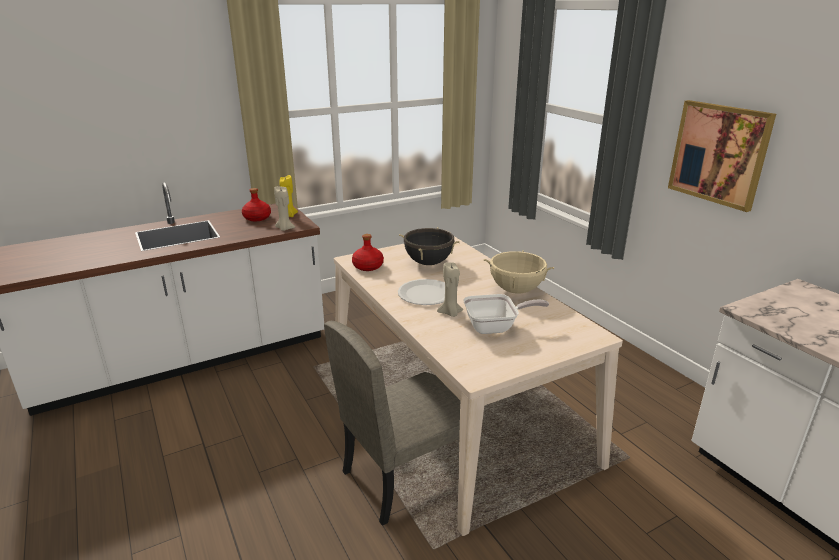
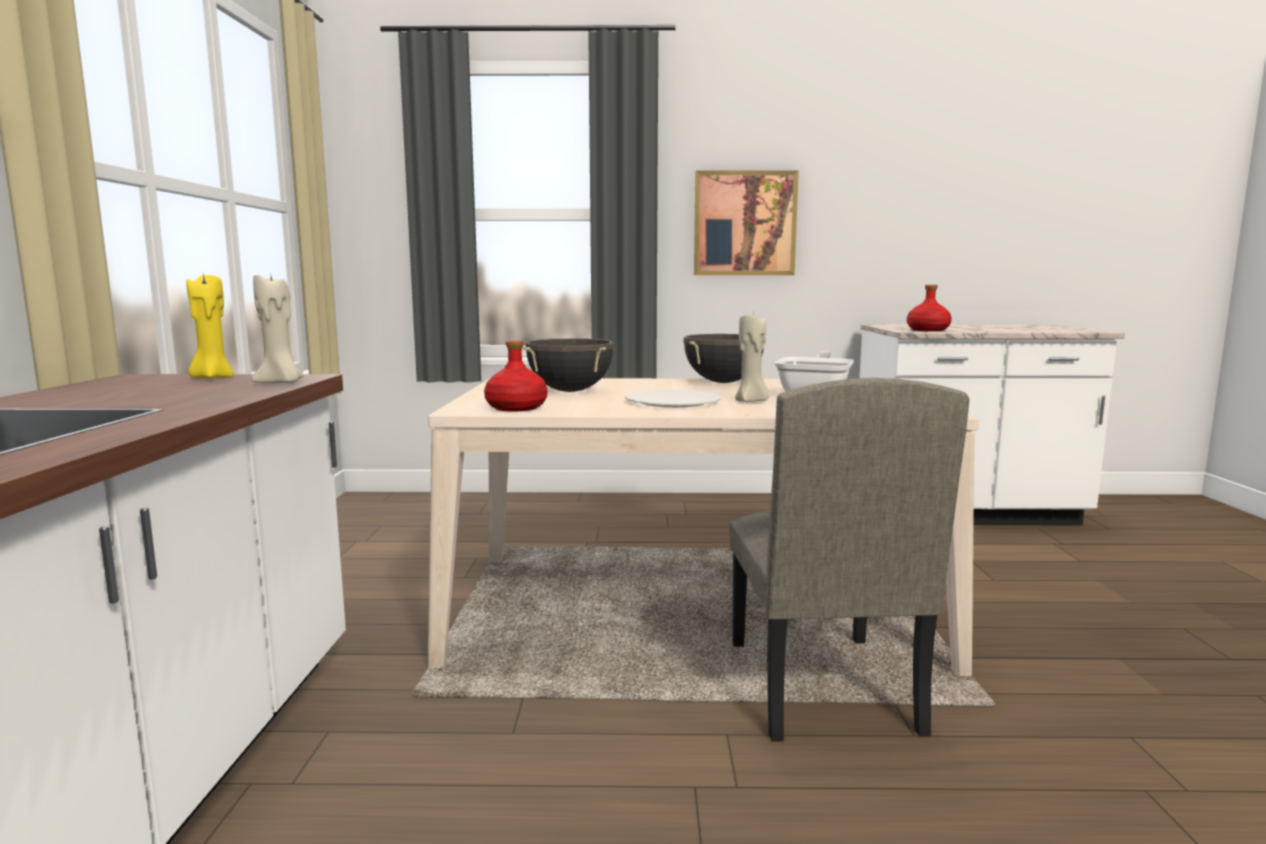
camera: 60 degrees left, 15 degrees down
(257, 218) = (146, 388): red bottle -> red bottle (928, 330)
(516, 290) = (723, 382): beige cooking pot -> black cooking pot

